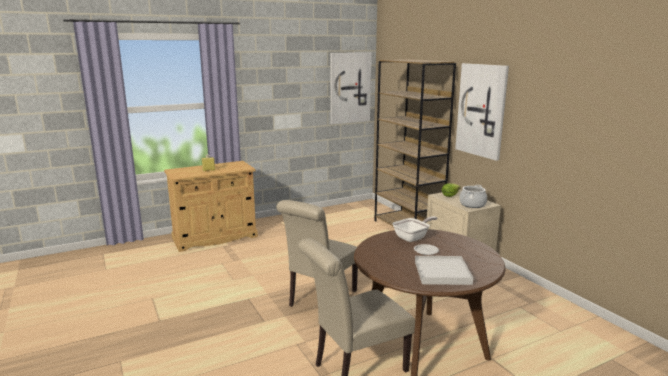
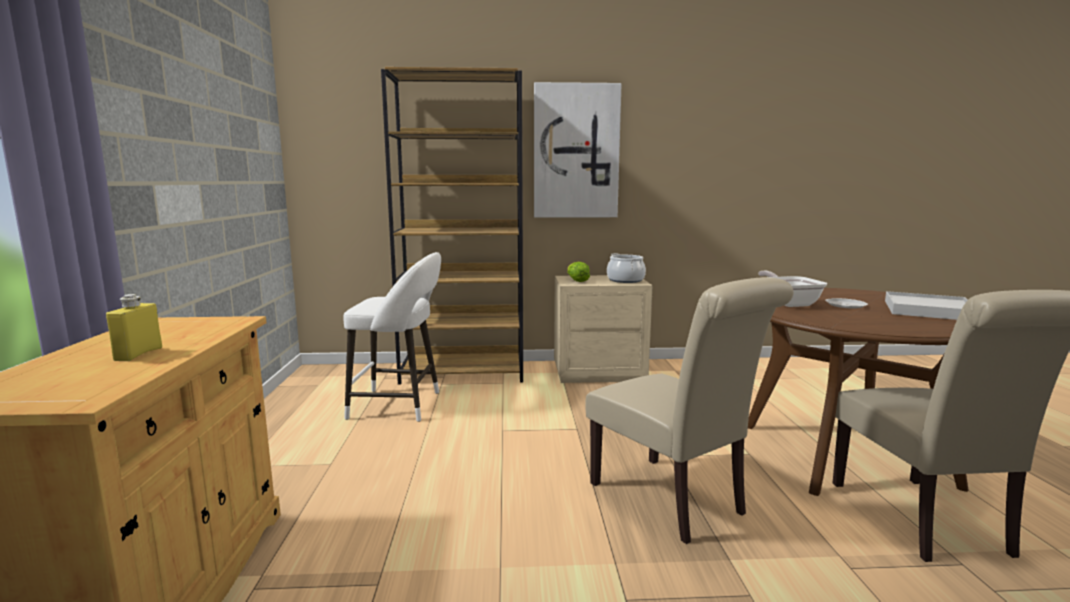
camera: 65 degrees left, 5 degrees down
(349, 88) = (257, 135): picture -> none
(352, 228) = (400, 406): none -> white stool

